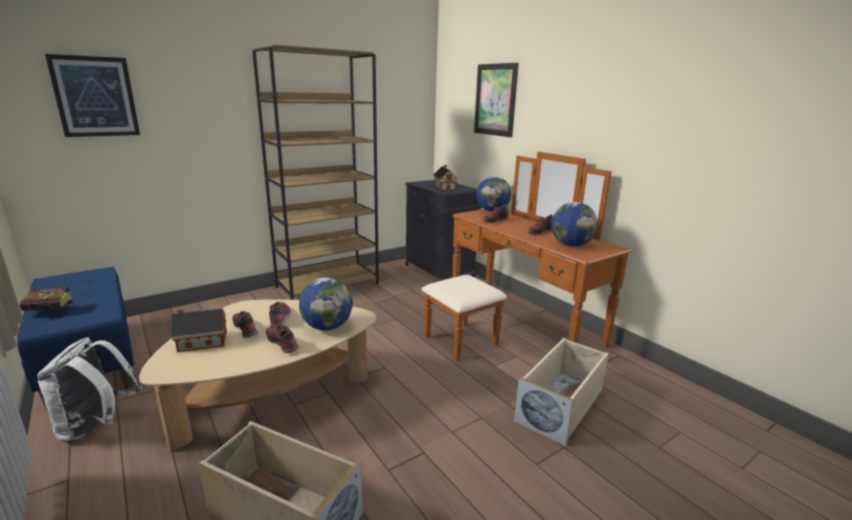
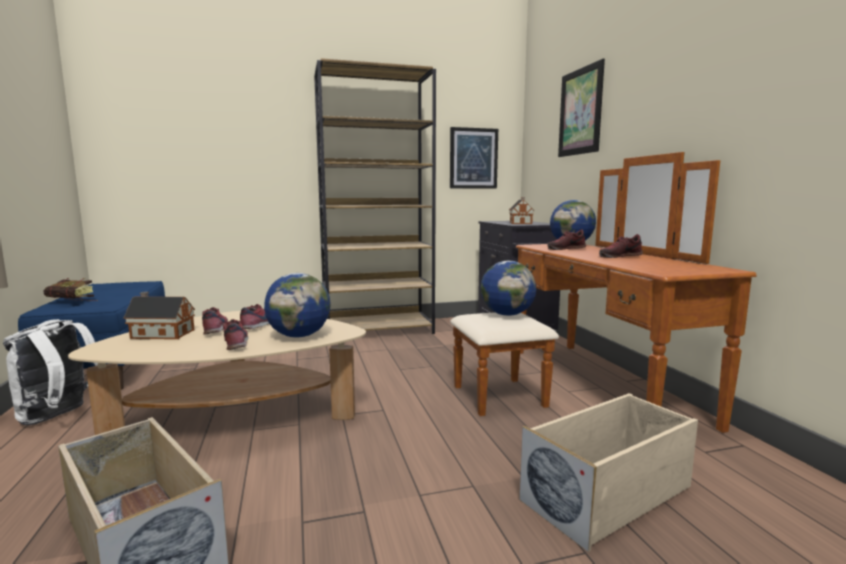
camera: 20 degrees right, 10 degrees down
(95, 97) = (167, 119): picture -> picture (473, 158)
(571, 245) = (654, 265): globe -> globe (507, 314)

